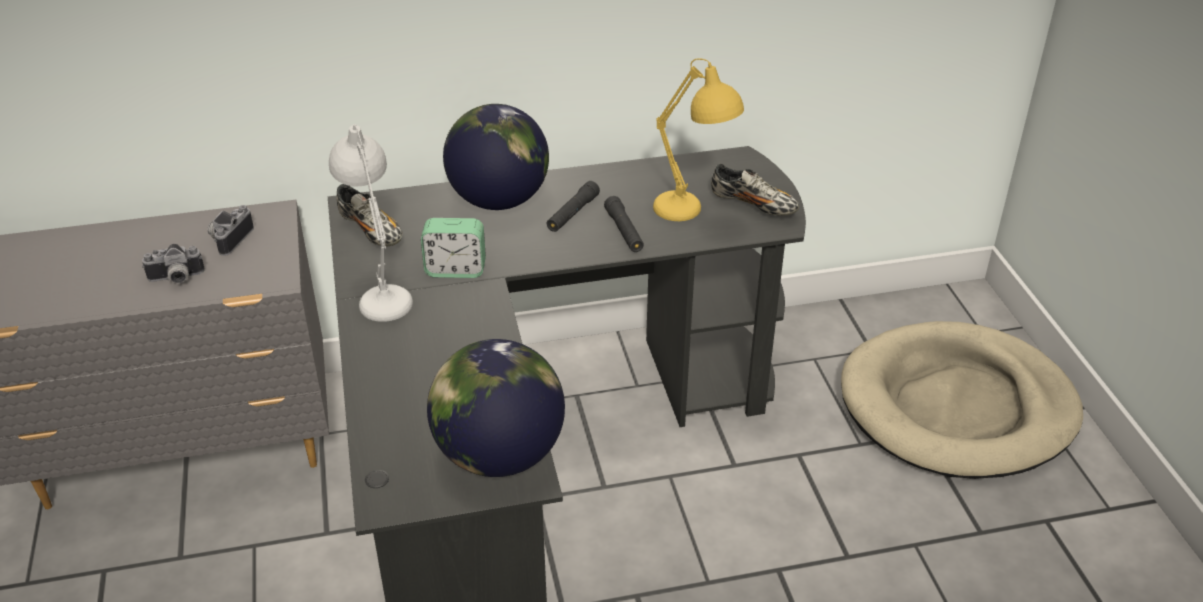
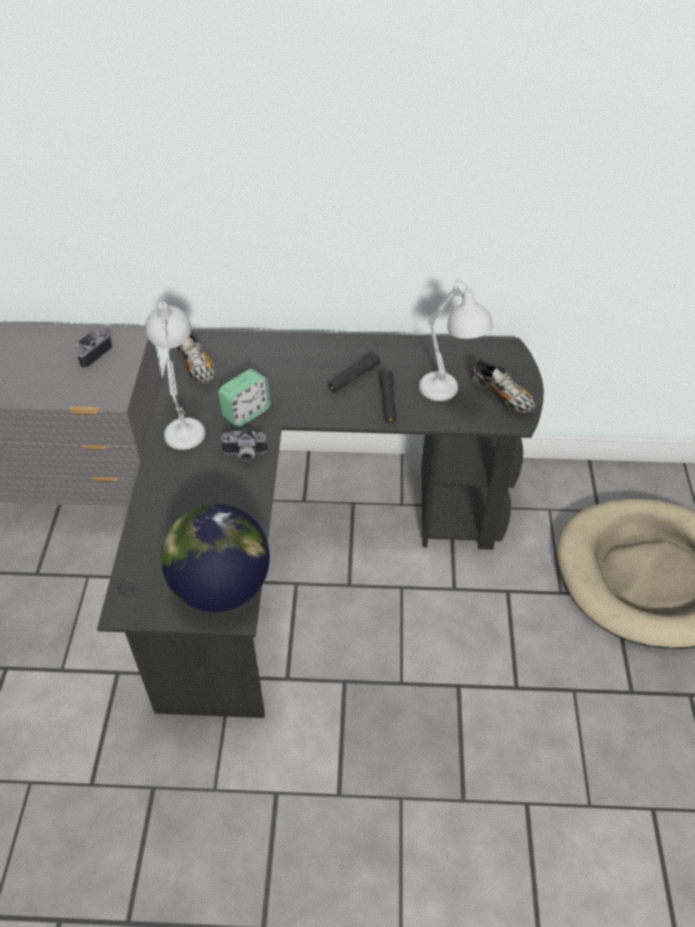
camera: 15 degrees right, 10 degrees up
(176, 279) = (43, 383): camera -> camera (244, 455)
(455, 269) = (246, 413): alarm clock -> alarm clock turned 60 degrees counterclockwise
(499, 200) = (301, 355): globe -> none
(692, 215) = (448, 397): yellow table lamp -> white table lamp

